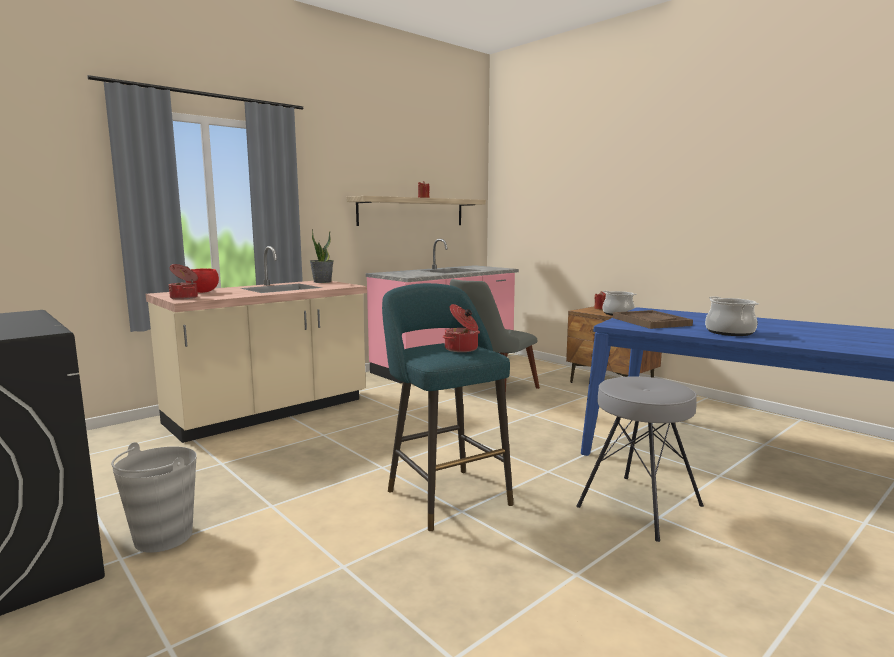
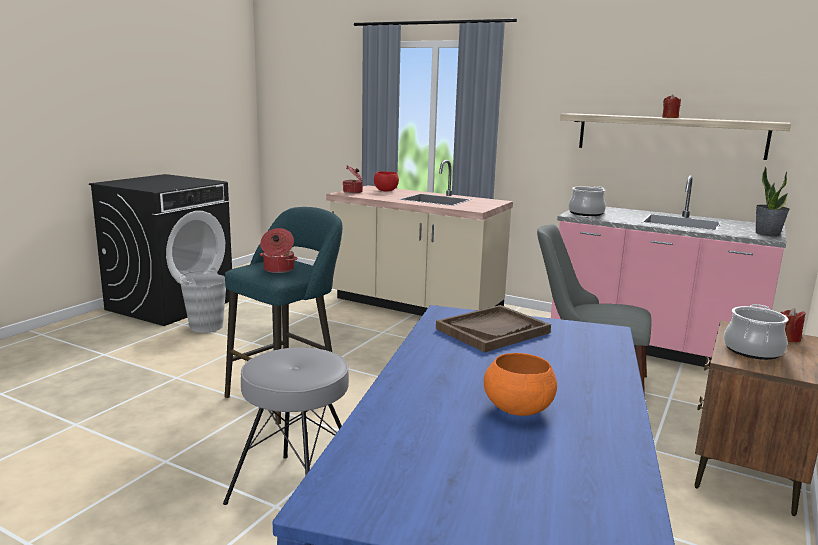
camera: 70 degrees right, 5 degrees up
(322, 282) = (491, 202): potted plant -> potted plant (767, 234)
(729, 332) = (448, 371): cooking pot -> cooking pot (586, 213)
(777, 329) = (518, 409): none -> orange bowl

